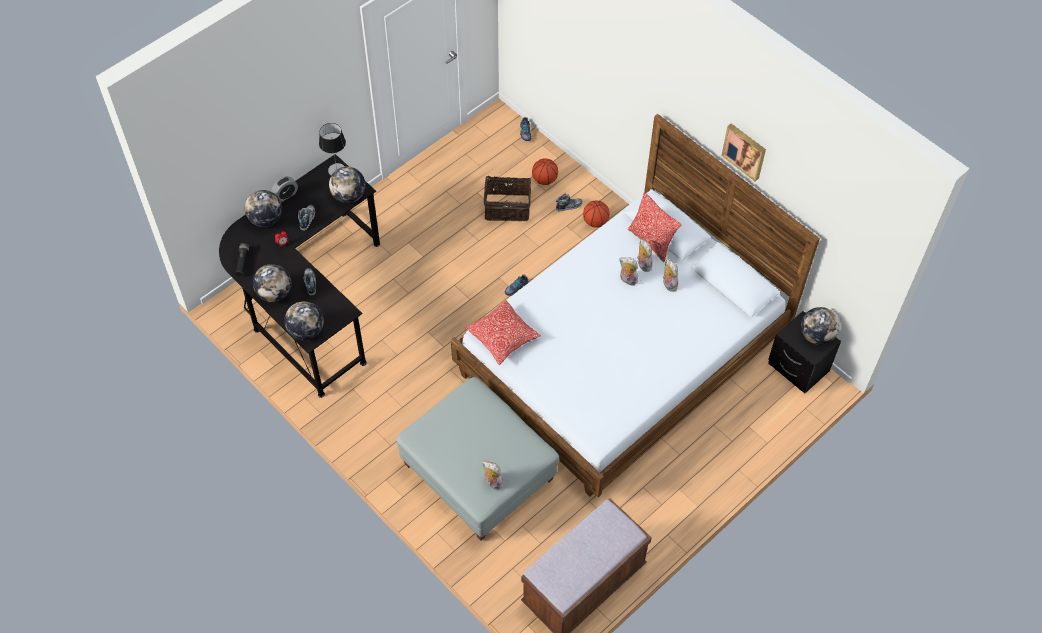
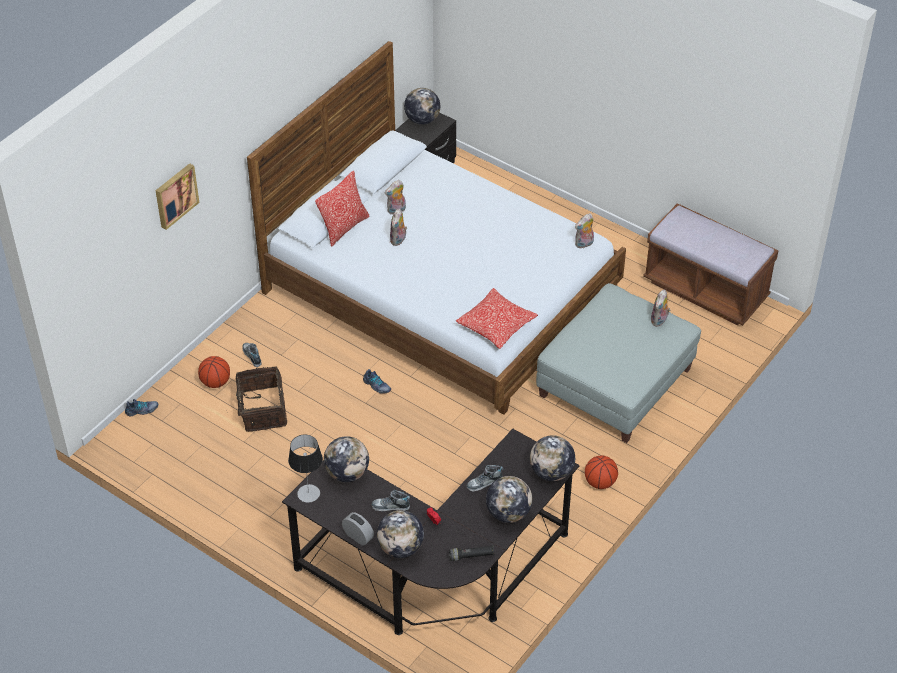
camera: 100 degrees left, 10 degrees down
(595, 222) = (271, 331): basketball -> basketball (600, 482)
(643, 264) = (375, 231): plush toy -> plush toy (584, 244)
(745, 151) = (316, 66): picture -> picture (175, 195)

